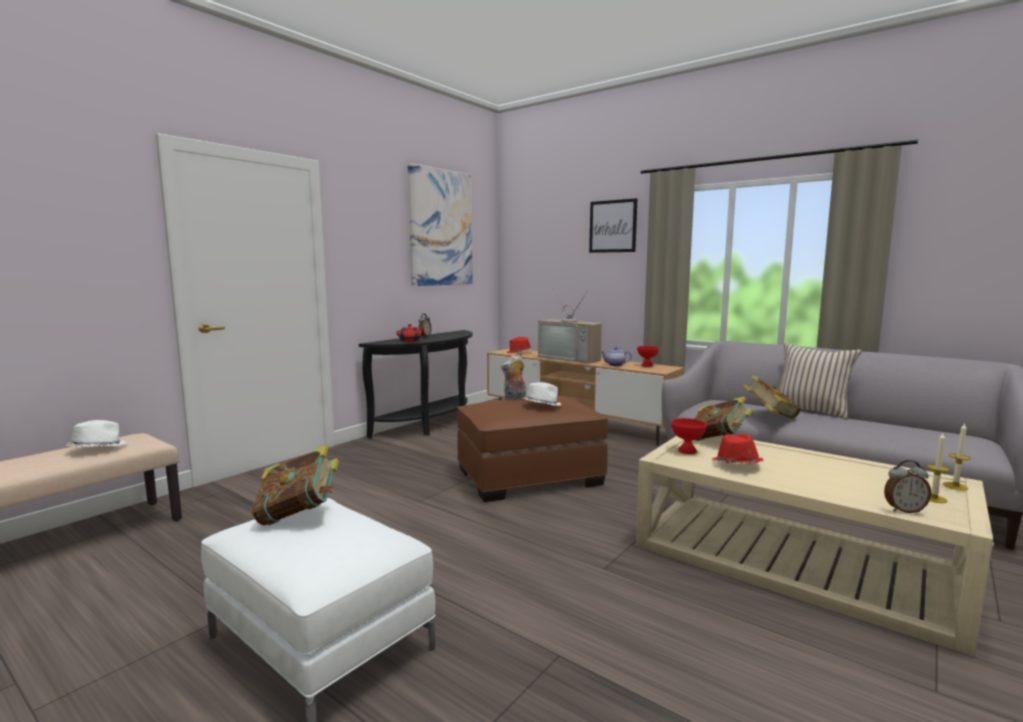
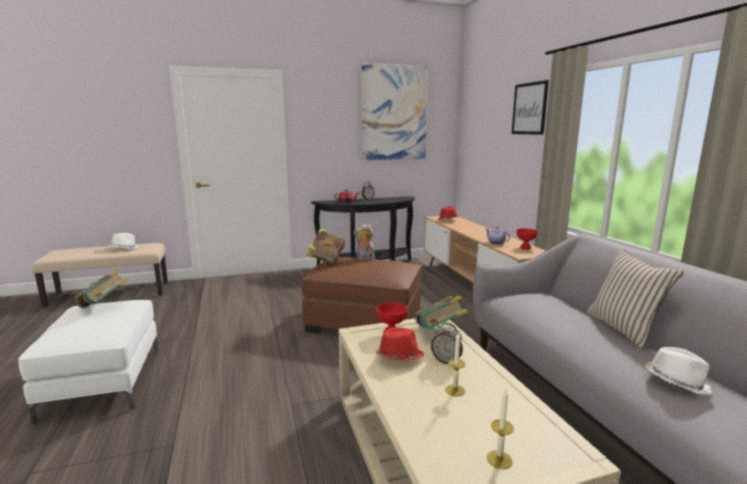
camera: 35 degrees right, 5 degrees up
(541, 405) = (366, 267): white hat -> white hat (676, 382)
(571, 358) = (475, 231): television -> none
(770, 416) = (551, 323): book -> book (326, 260)
(904, 510) = (428, 454): alarm clock -> alarm clock (446, 361)
(955, 486) = (562, 460): candle -> candle (455, 390)

